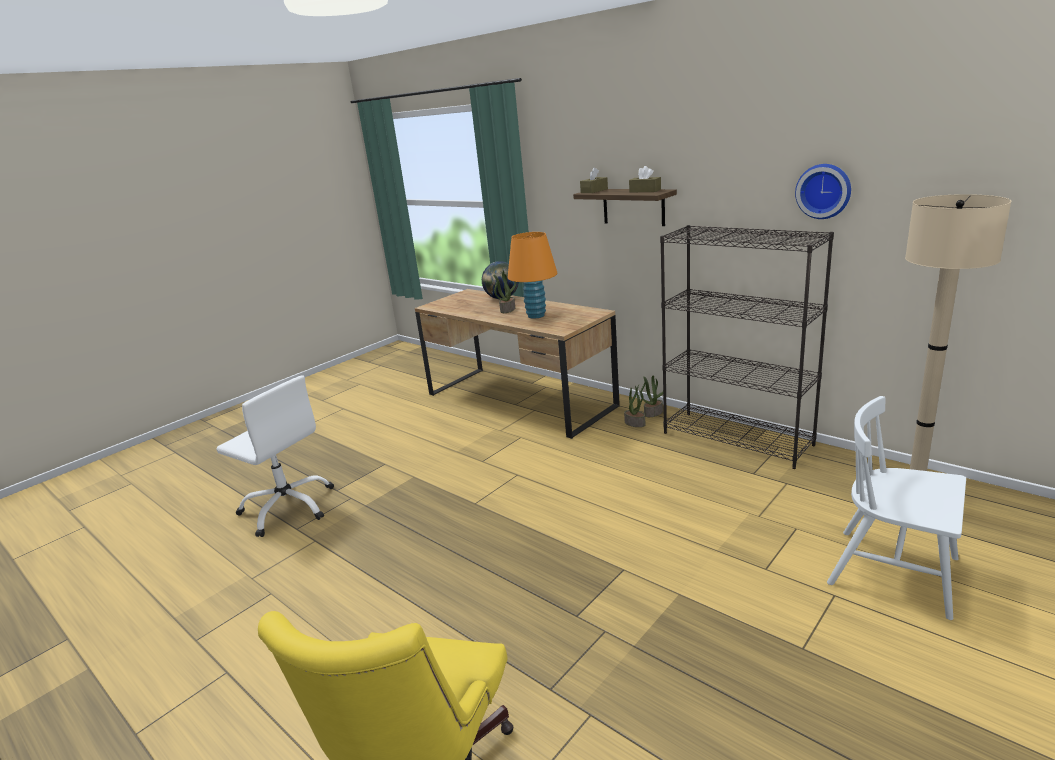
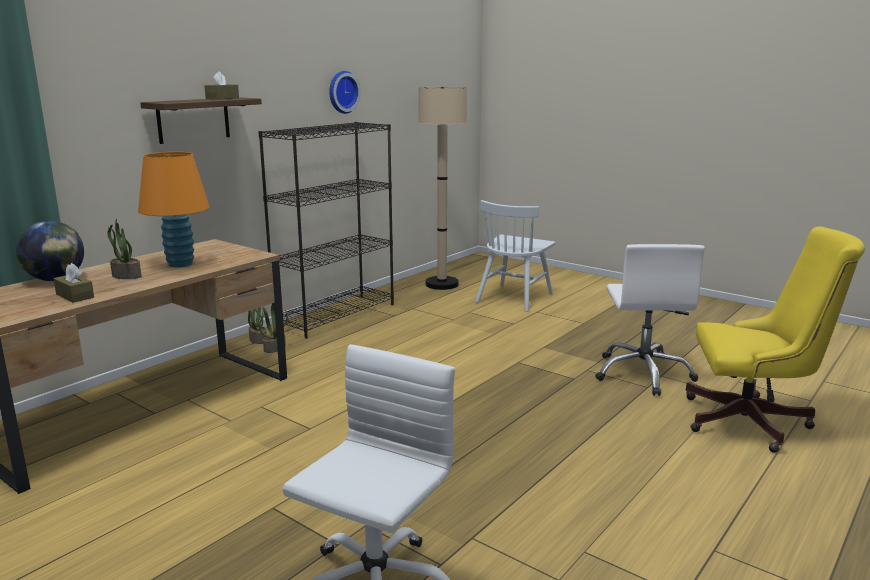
camera: 95 degrees left, 5 degrees down
(594, 191) = (166, 101): brown tissue box -> brown tissue box (75, 296)
(596, 693) = (643, 373): none -> white office chair

